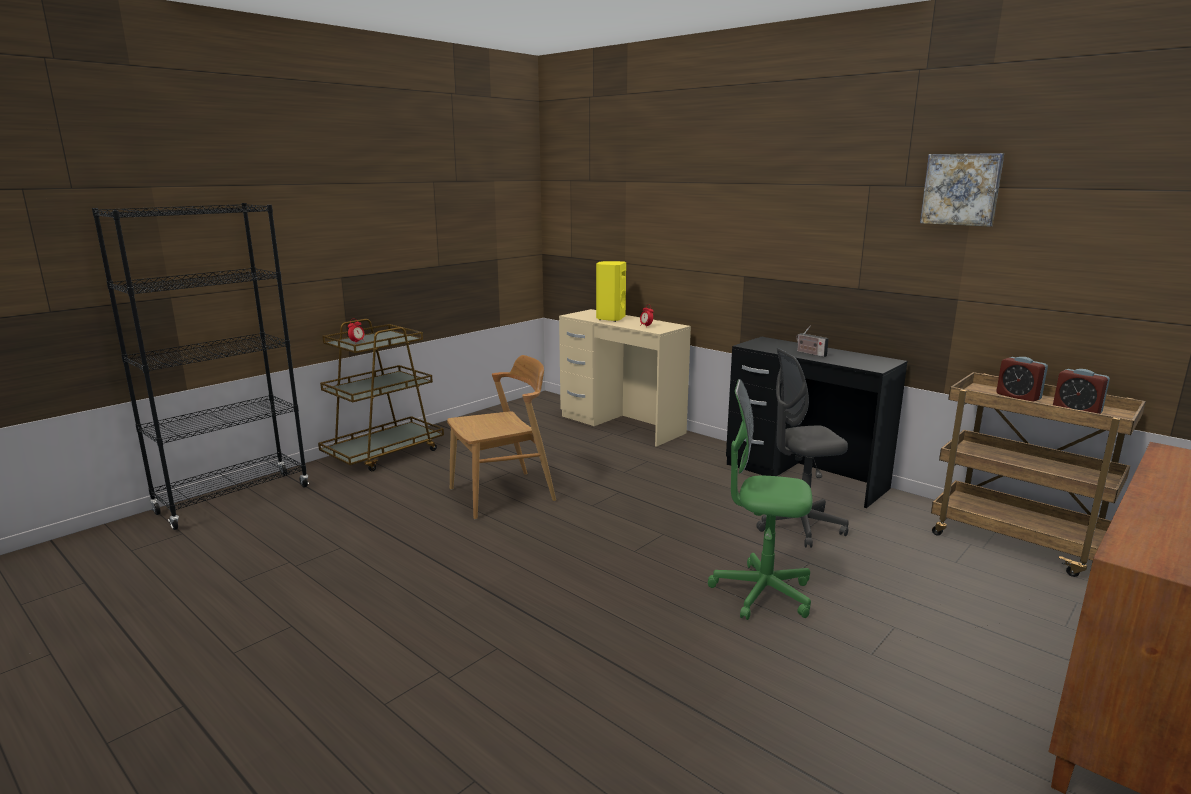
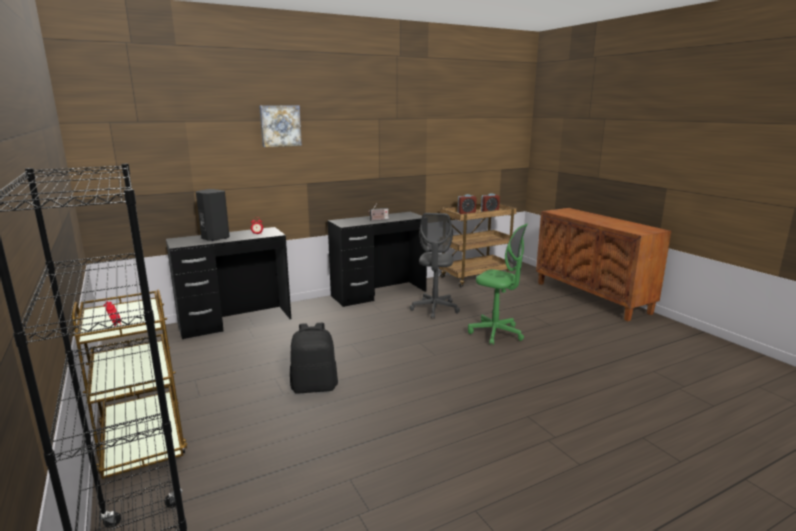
camera: 70 degrees left, 0 degrees up
(502, 495) = (314, 387): brown chair -> black backpack
(610, 318) = (214, 238): yellow speaker -> black speaker
(622, 424) = (235, 321): beige desk -> black desk
(762, 593) = (496, 333): green office chair -> green office chair turned 90 degrees counterclockwise
(961, 189) = (423, 119): picture -> picture (280, 126)

